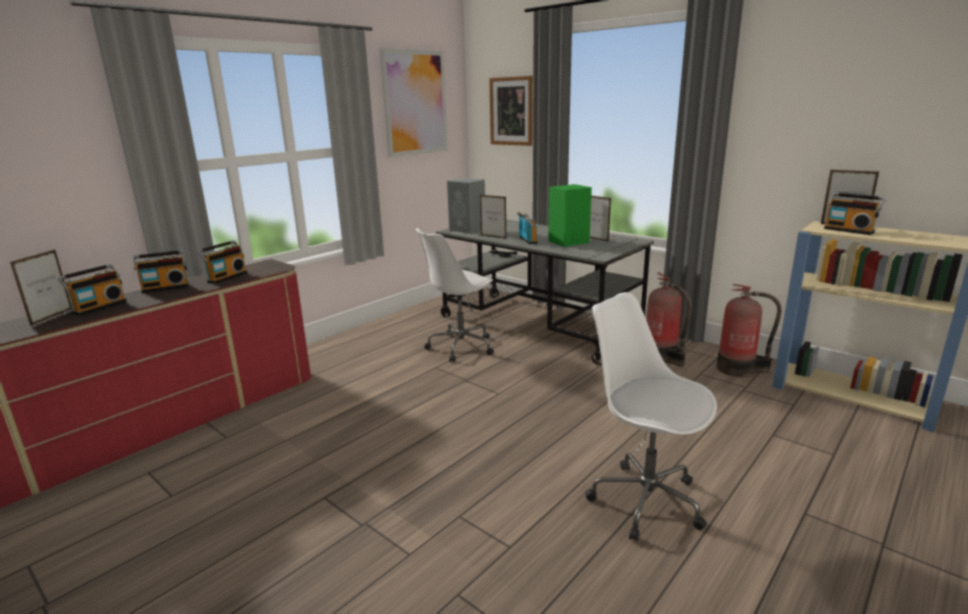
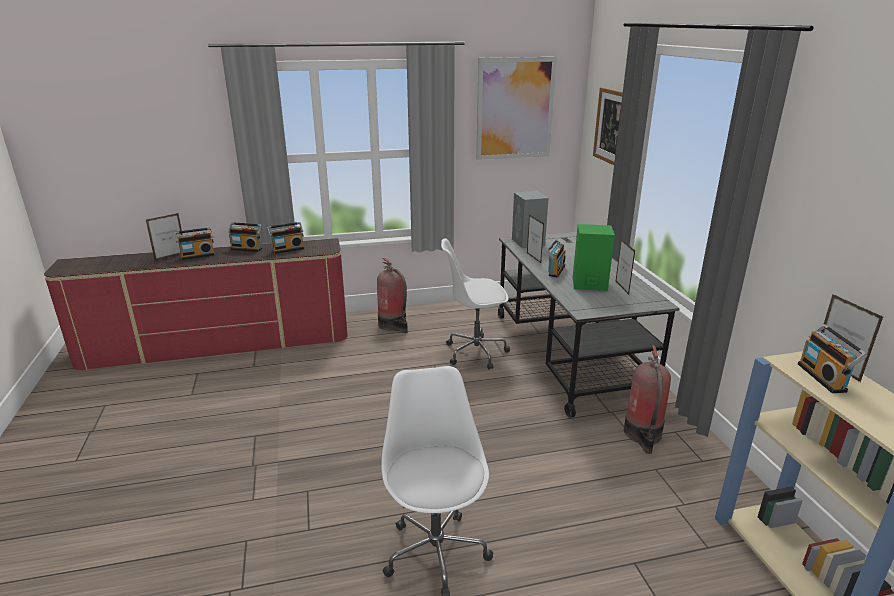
camera: 35 degrees right, 5 degrees up
(738, 369) = (707, 483): fire extinguisher -> fire extinguisher (393, 325)

